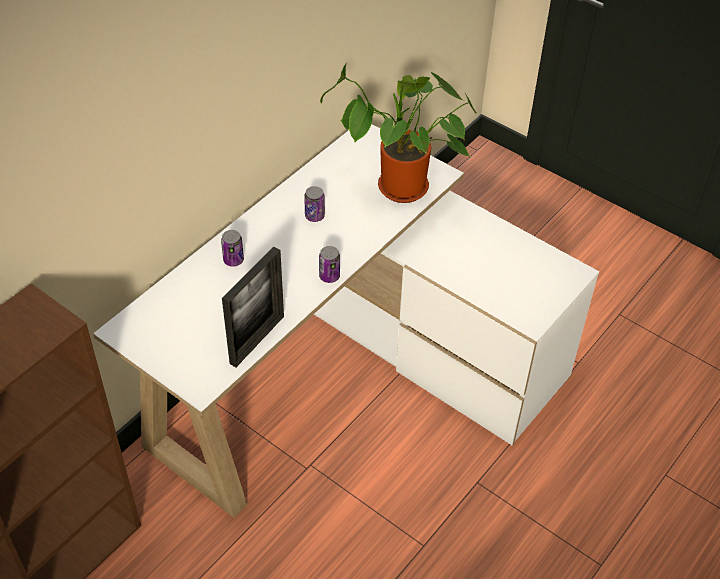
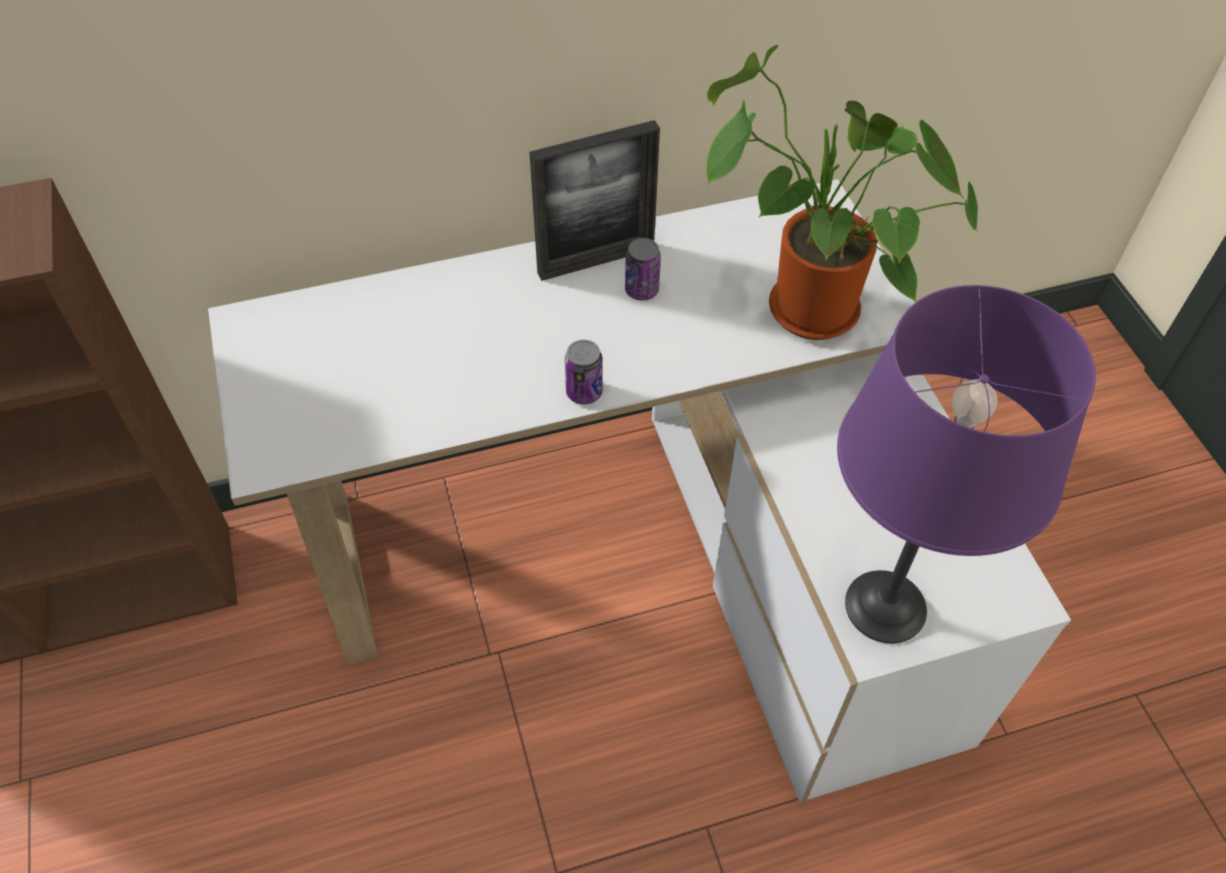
camera: 35 degrees right, 5 degrees up
(233, 260) = (472, 299): can -> none
(257, 339) = (399, 433): picture frame -> picture frame (596, 261)
(524, 305) = (885, 607): none -> purple table lamp

